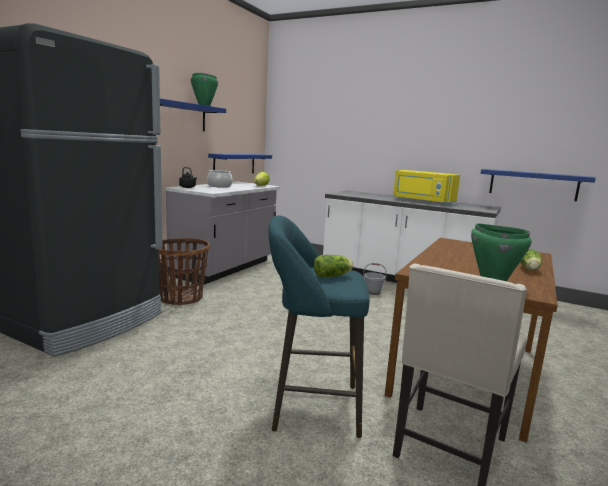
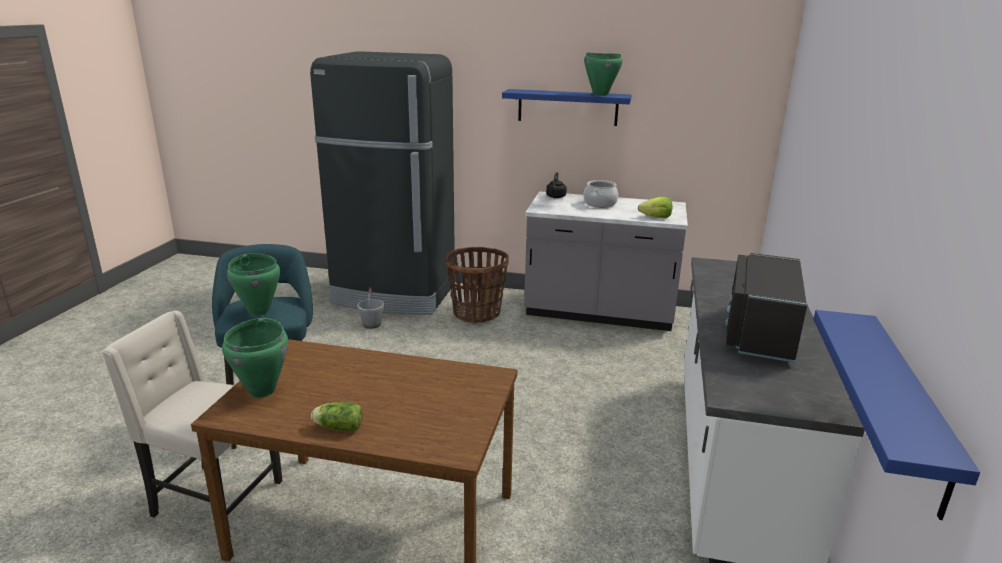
camera: 75 degrees right, 10 degrees up
(234, 164) = (683, 175): blue shelf -> none
(333, 276) = (259, 311): lettuce -> green cooking pot
(373, 292) = (619, 434): grey bucket -> grey bucket (371, 324)
(423, 201) = (758, 332): yellow microwave -> black microwave

